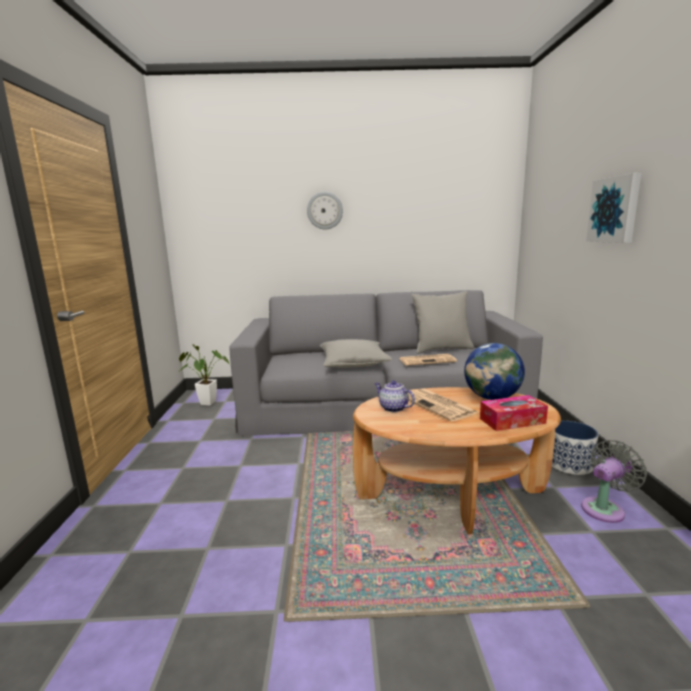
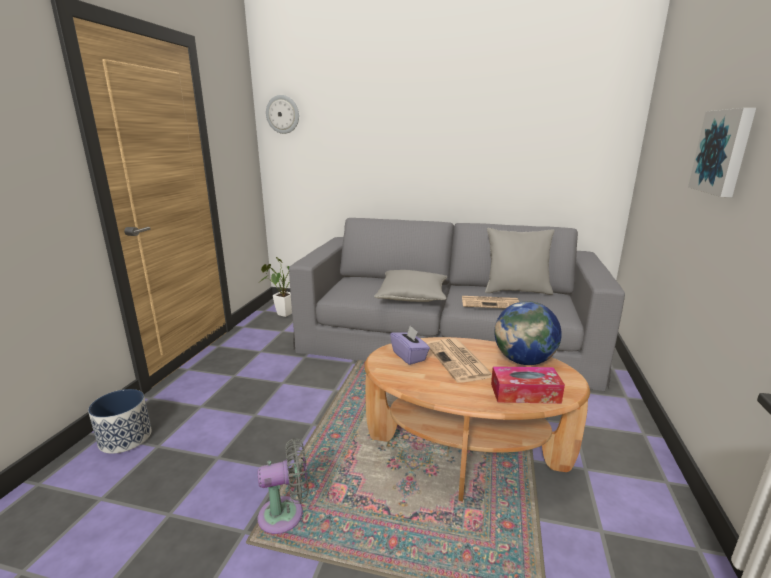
camera: 15 degrees right, 5 degrees up
(325, 210) = (411, 129): wall clock -> wall clock (283, 114)
(392, 408) = (409, 356): teapot -> purple tissue box
(570, 464) = (620, 446): planter -> planter (126, 438)
(605, 508) = (633, 507): grey fan -> grey fan (286, 514)

